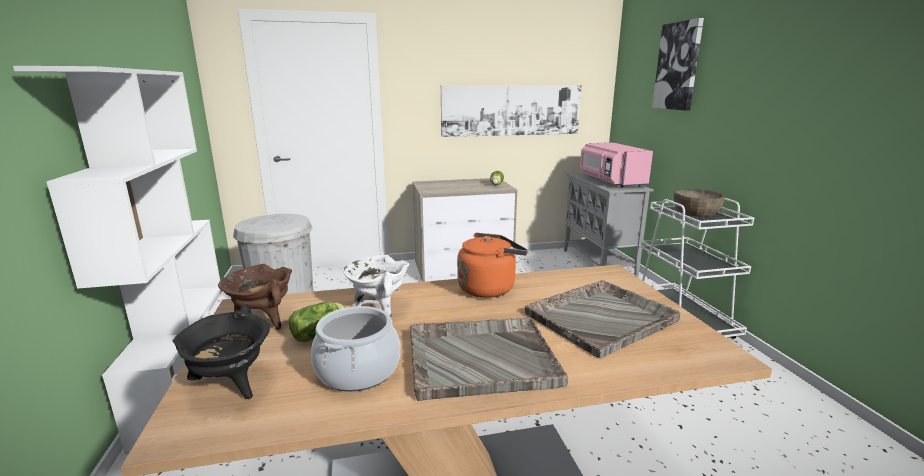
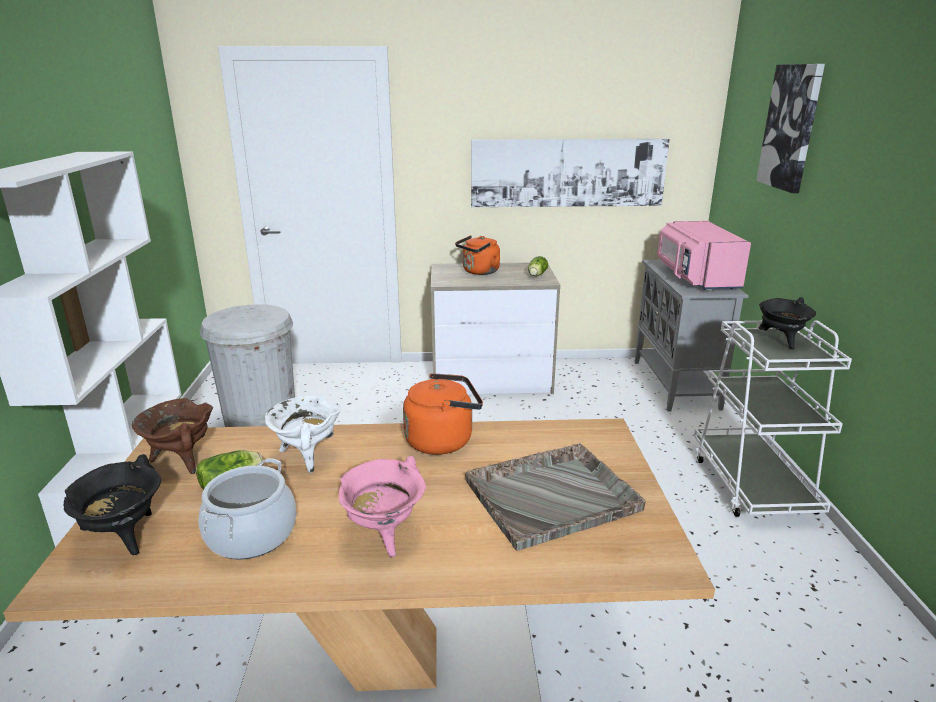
camera: 10 degrees right, 5 degrees up
(452, 184) = (479, 272): none -> orange kettle
(480, 358) = (384, 534): grey tray -> pink cooking pot
(695, 212) = (780, 341): brown bowl -> black cooking pot

